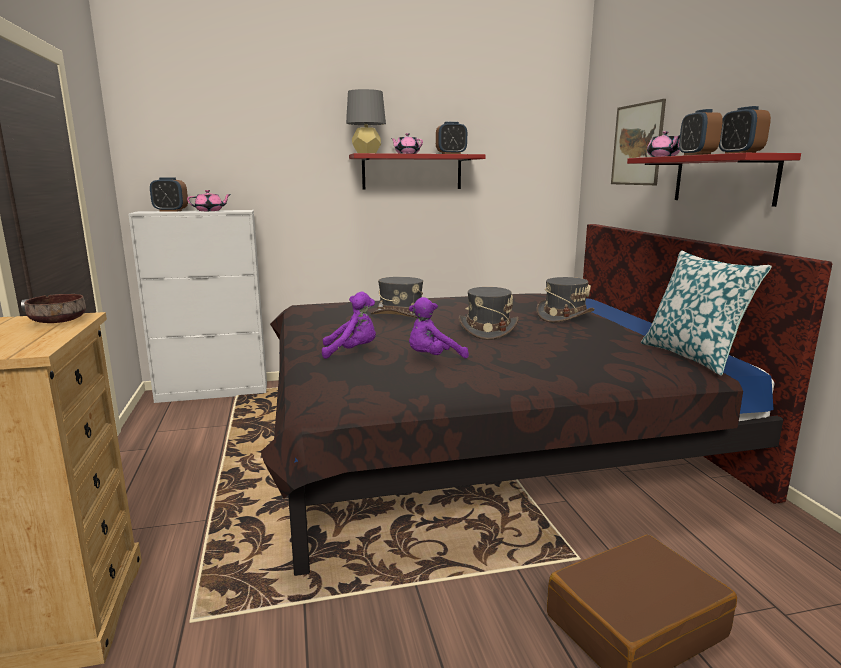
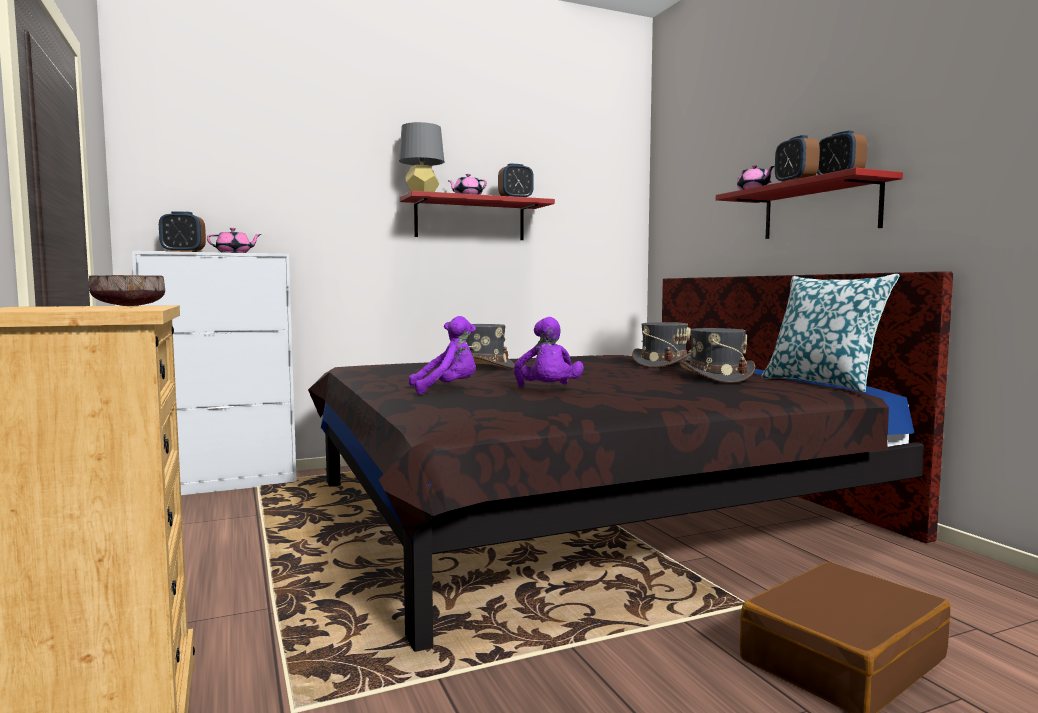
camera: 10 degrees left, 10 degrees down
(433, 358) = (548, 391): purple plush toy -> purple plush toy turned 60 degrees counterclockwise
(487, 330) = (589, 373): grey hat -> grey hat (715, 377)
(637, 144) = (715, 189): picture -> none

